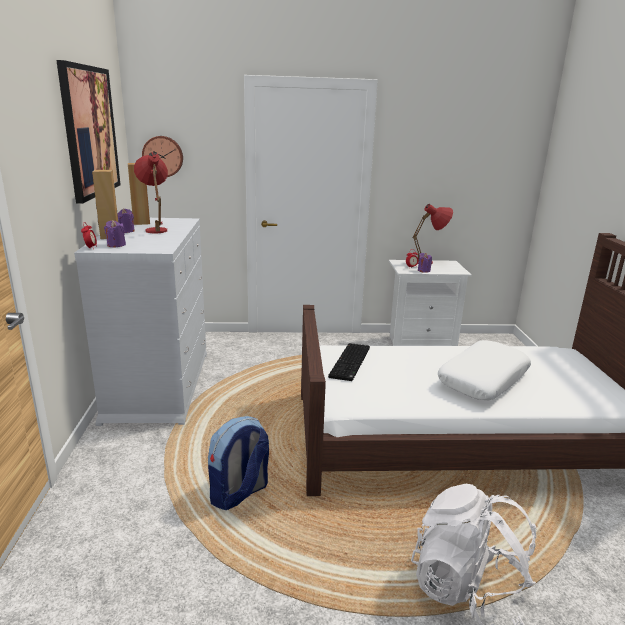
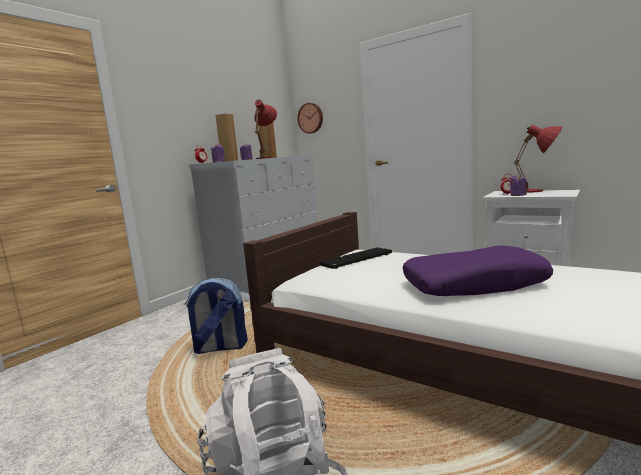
camera: 40 degrees right, 10 degrees down
(90, 132) = (234, 95): picture -> none
(483, 379) = (474, 284): white pillow -> purple pillow

